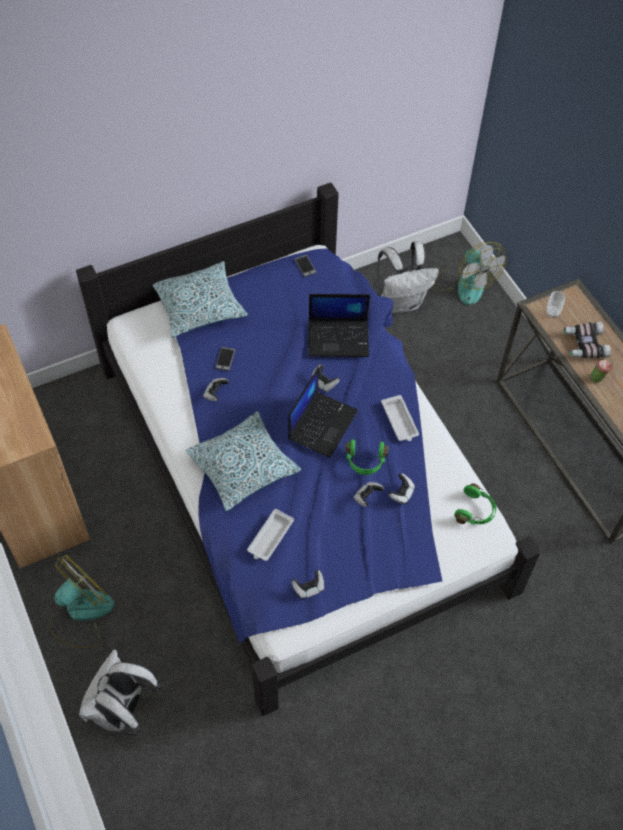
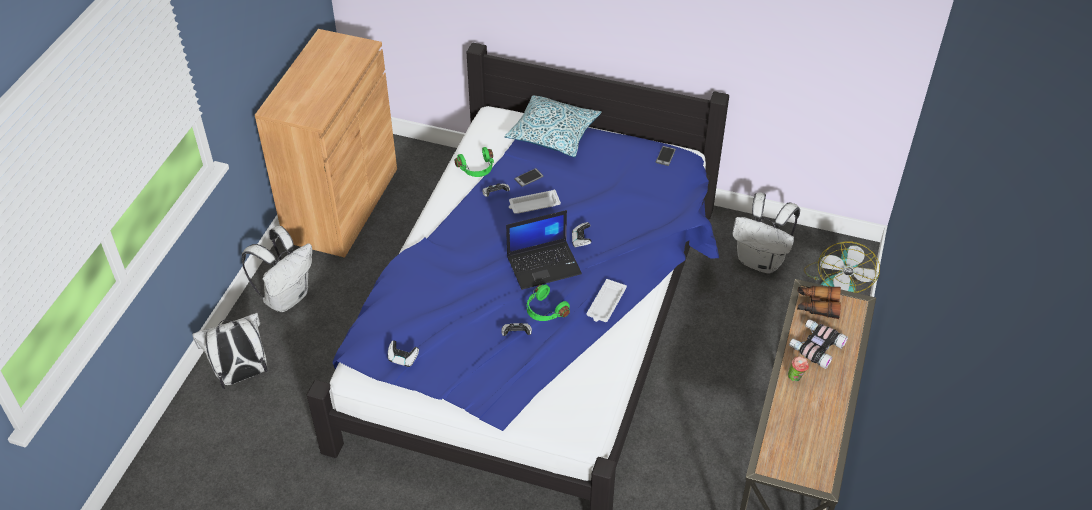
camera: 45 degrees right, 10 degrees down
(80, 613) = (287, 297): fan -> white backpack
(243, 467) = (455, 252): pillow -> none
(270, 538) = (417, 308): white tray -> white tray (533, 205)
(339, 338) = (629, 218): laptop -> none
(401, 493) = (545, 351): game controller -> none
(475, 511) = (590, 408): green headphones -> green headphones (477, 169)
(552, 313) = (817, 306): cup -> binoculars

